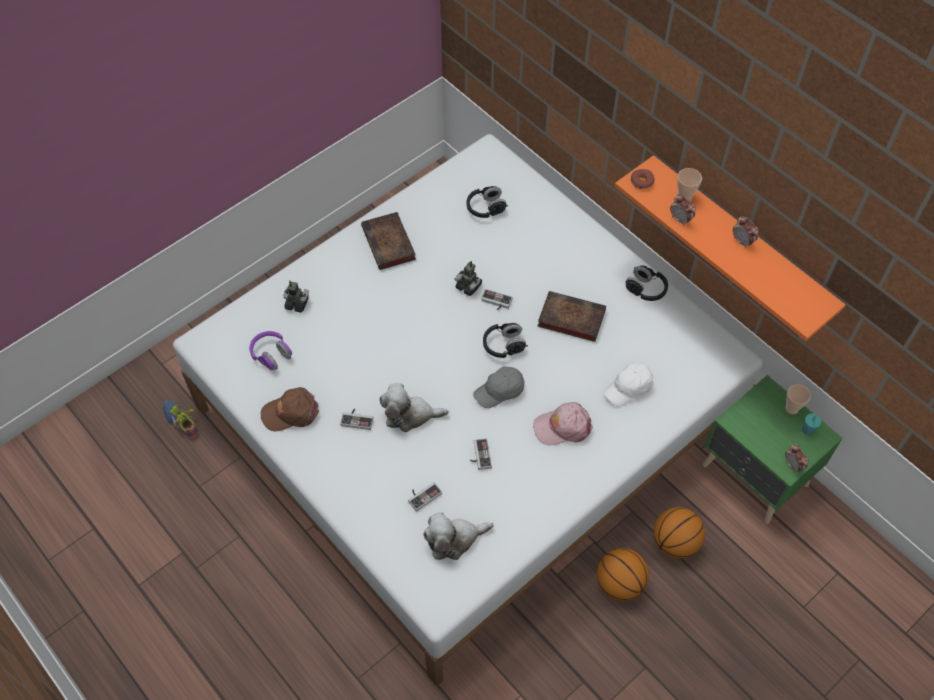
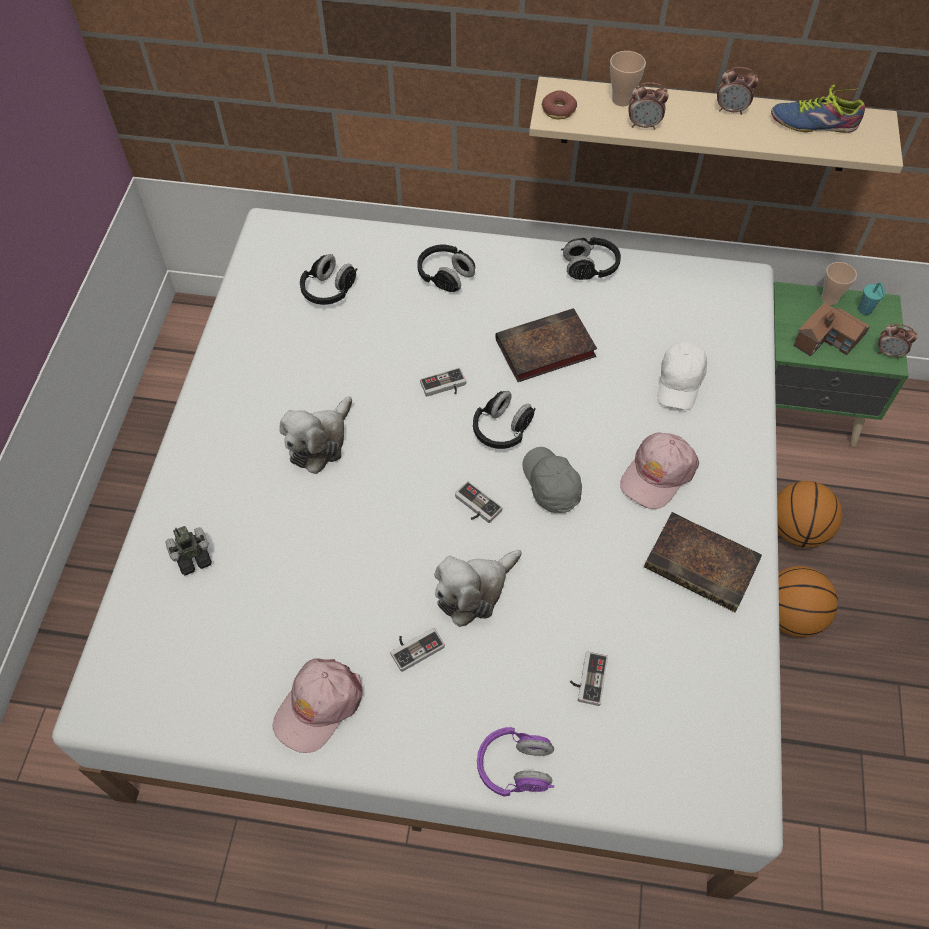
camera: 40 degrees left, 0 degrees up
(182, 419) = (111, 833): shoe -> shoe (813, 121)
(271, 355) = (220, 650): purple headphones -> purple headphones (515, 767)
(290, 412) = (318, 706): brown cap -> pink cap
(389, 244) = (250, 404): book -> book (703, 565)
(454, 539) = (676, 703): plush toy -> plush toy (320, 442)
(468, 286) = (395, 390): toy robot -> none
(479, 455) = (602, 578): game controller -> game controller (475, 507)
(500, 391) = (550, 485): grey cap -> grey cap turned 135 degrees clockwise
(556, 241) = (445, 276): none -> black headphones
(739, 243) = (707, 125): orange shelf -> beige shelf
(763, 431) = (829, 339): none -> toy house

